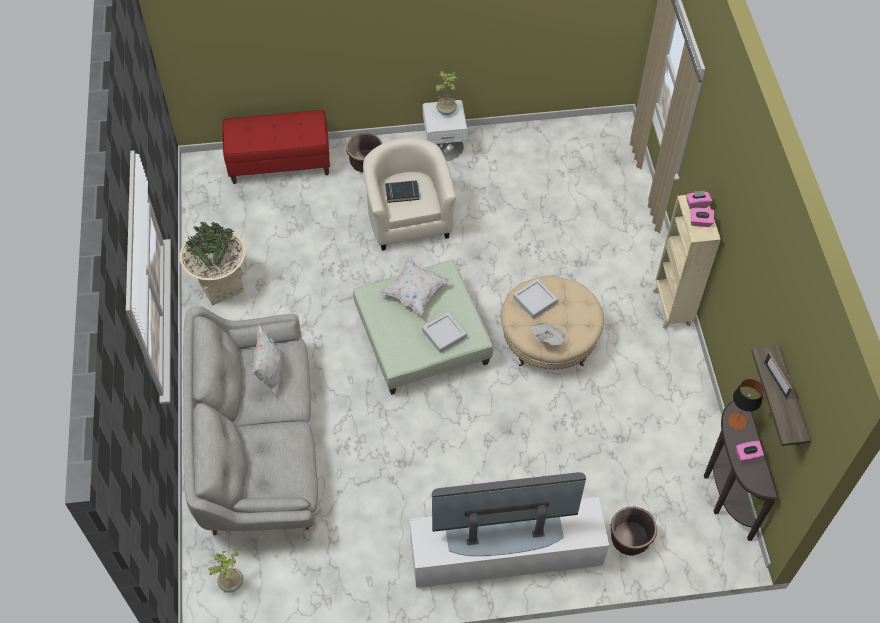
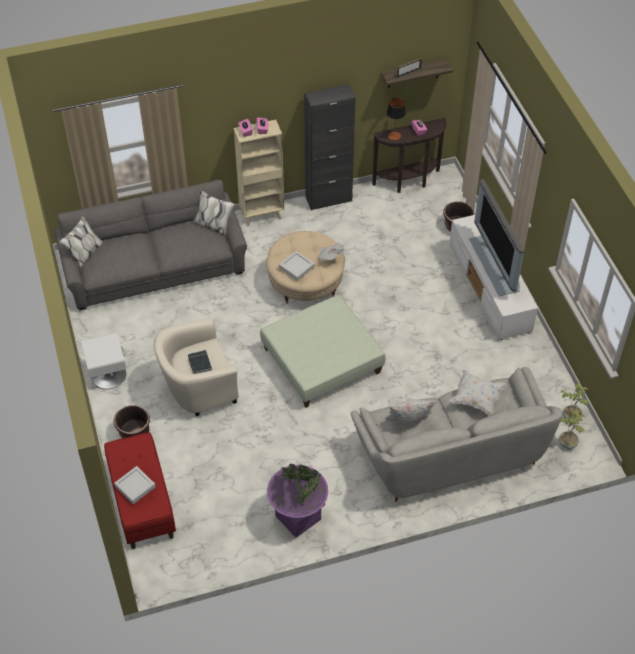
camera: 100 degrees left, 5 degrees down
(221, 286) = (298, 518): beige planter -> purple planter
(415, 293) = (301, 347): white pillow -> white pillow (476, 399)
(444, 334) = (337, 322): grey tray -> grey tray (135, 486)
(447, 110) = (96, 348): potted plant -> potted plant (571, 416)
(595, 195) = (155, 266): none -> grey sofa
(696, 387) = (328, 199): none -> black cabinet

